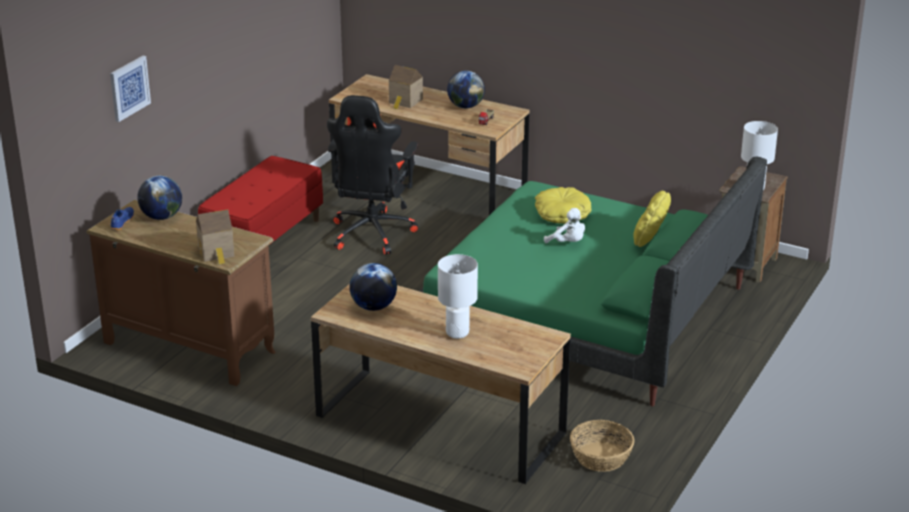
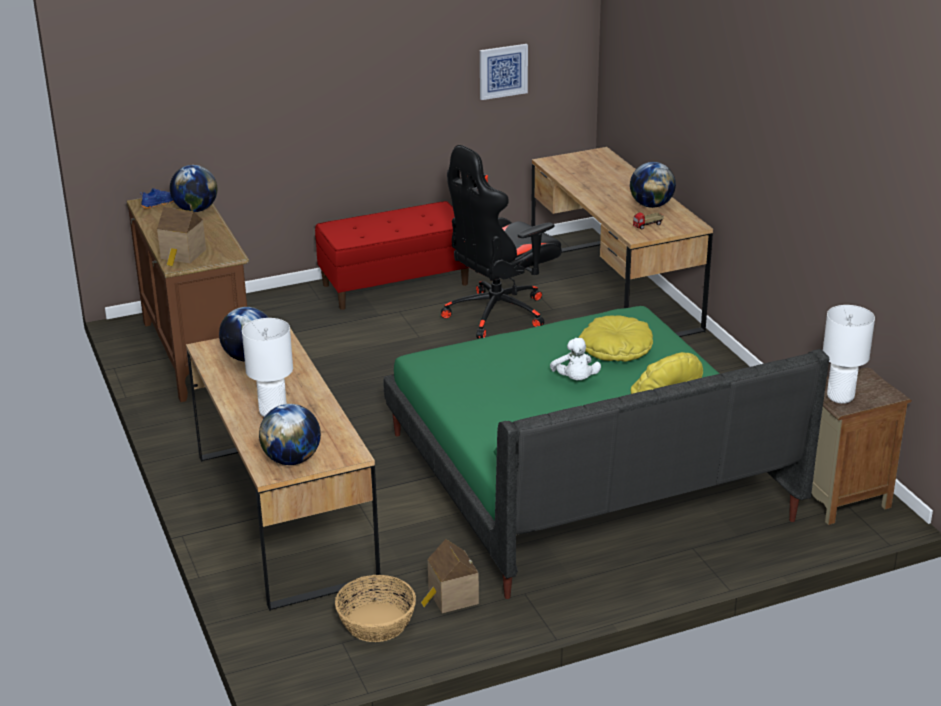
camera: 40 degrees right, 0 degrees up
(129, 88) = (221, 72): picture -> picture (503, 71)
(405, 102) = (599, 183): toy house -> toy house (451, 598)
(520, 356) = (292, 459): none -> globe

